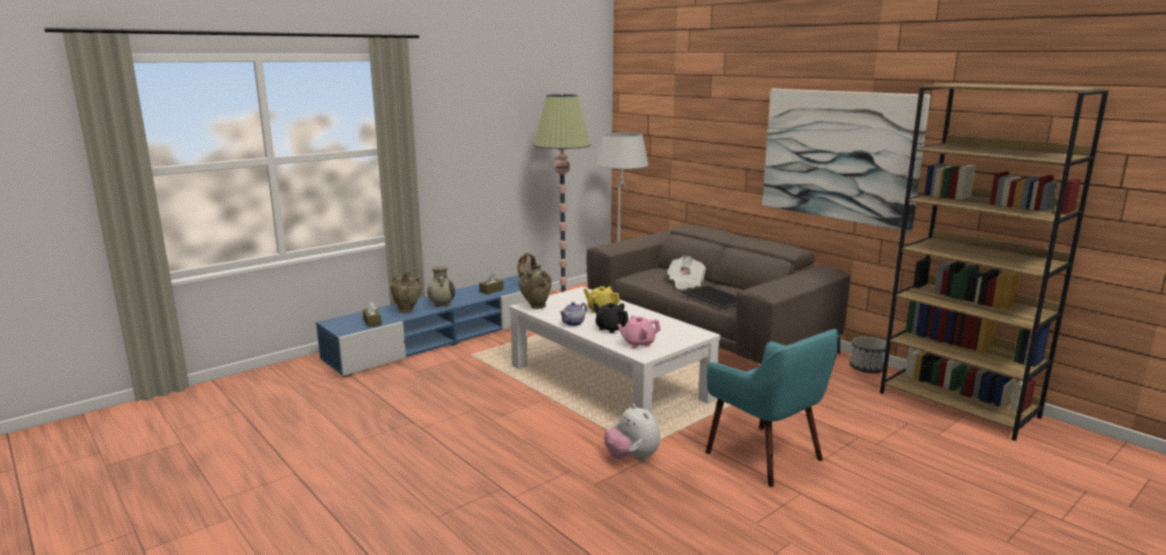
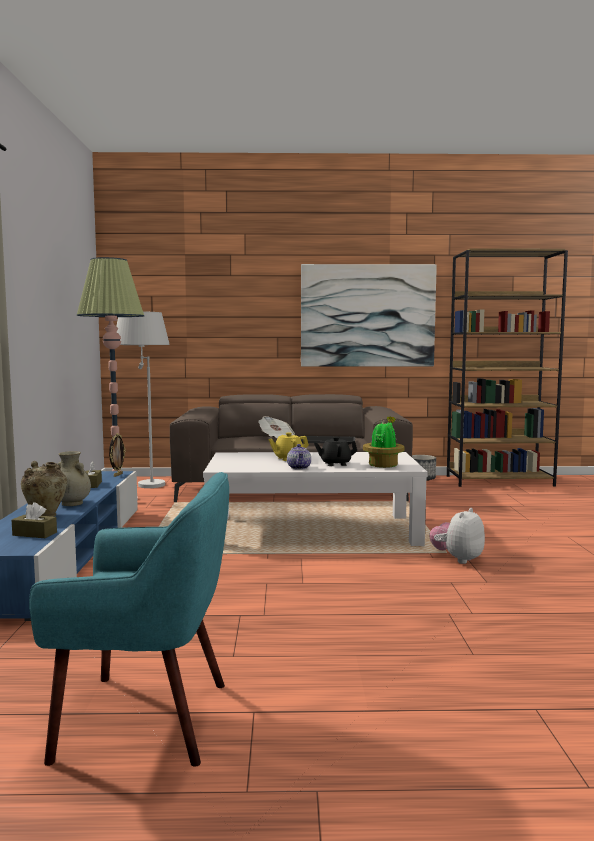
camera: 50 degrees left, 10 degrees down
(535, 307) = (230, 468): beige vase -> none
(632, 457) = (457, 559): plush toy -> plush toy turned 120 degrees clockwise
(638, 343) = (383, 465): pink teapot -> potted plant
(765, 456) = (506, 529): turquoise armchair -> turquoise armchair (147, 719)

